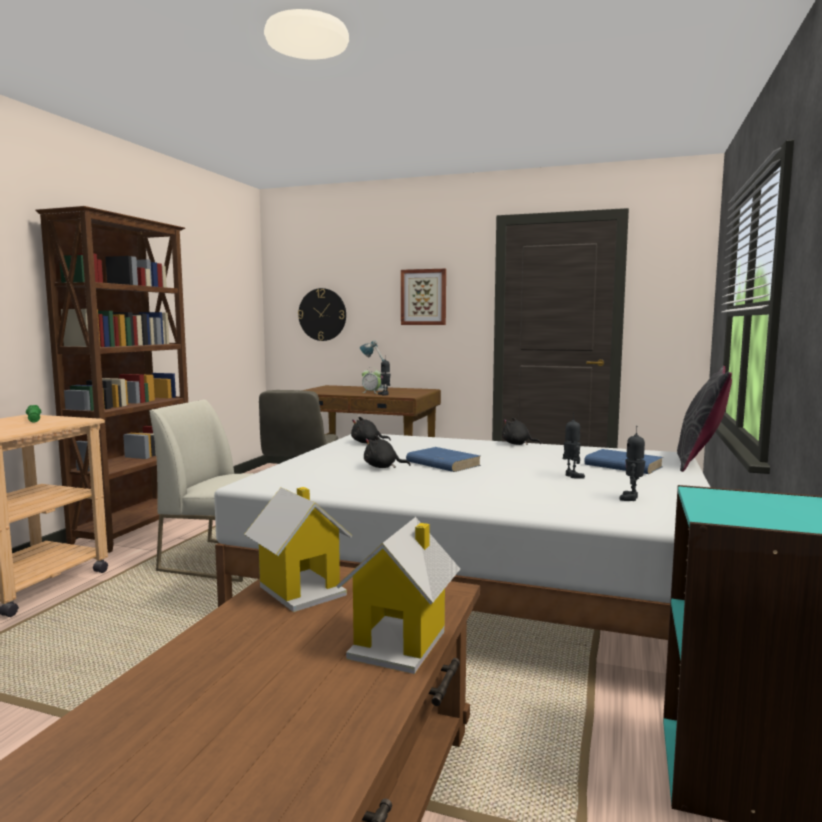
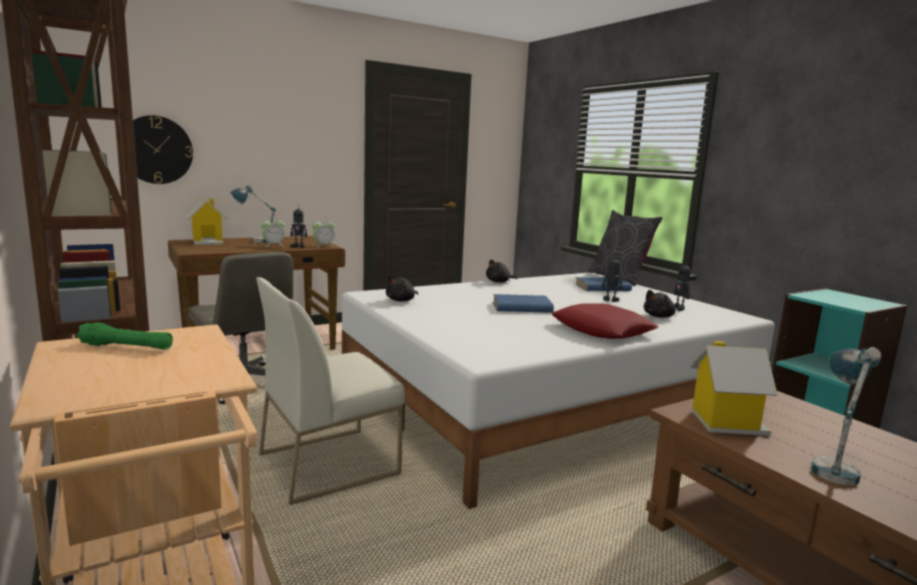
camera: 50 degrees left, 5 degrees up
(243, 650) = (833, 465): none -> table lamp
(383, 467) = (502, 320): black plush toy -> black plush toy (659, 316)
(401, 642) = (838, 424): toy house -> toy house (208, 241)
(406, 395) = (323, 246): none -> alarm clock
(423, 297) = (292, 137): picture -> none
(436, 492) = (602, 330): none -> red pillow

